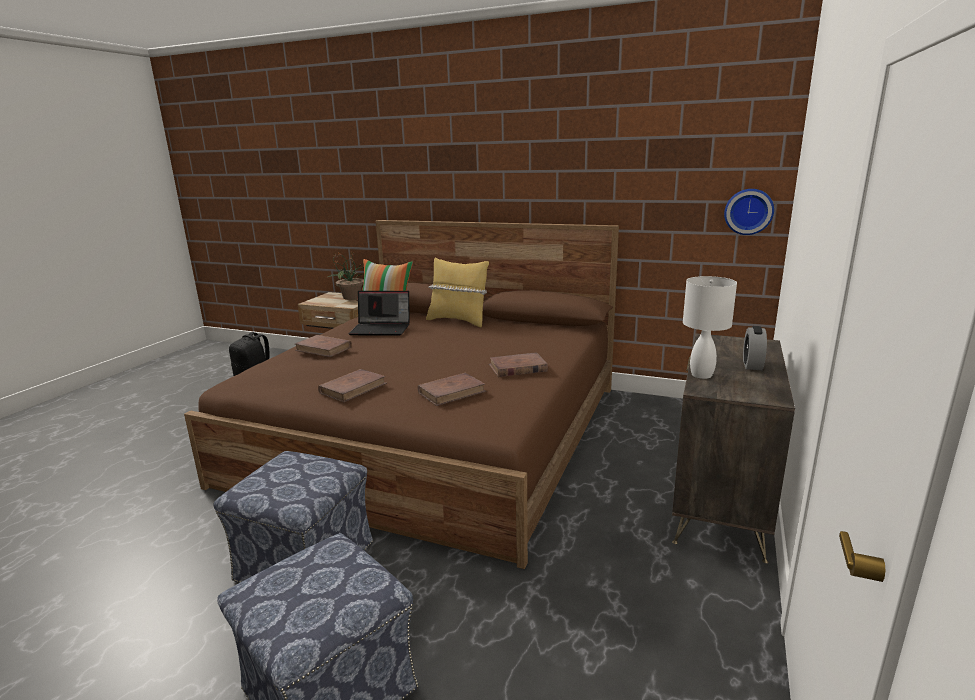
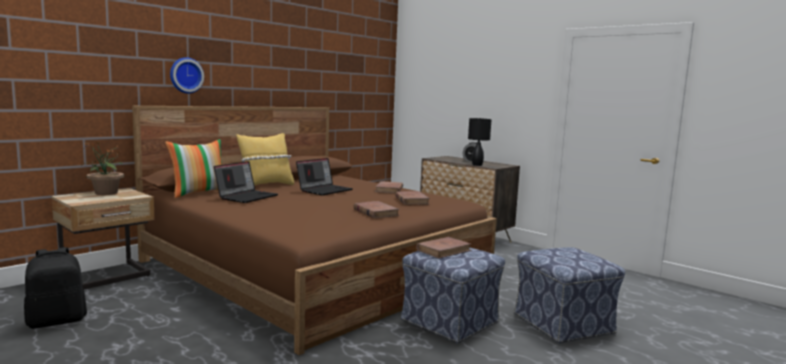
camera: 70 degrees left, 10 degrees down
(324, 349) = (276, 208): brown book -> brown book (443, 250)
(457, 344) = (324, 190): none -> laptop
(701, 375) = (477, 165): white table lamp -> black table lamp
(748, 211) = (380, 98): wall clock -> wall clock (185, 75)

